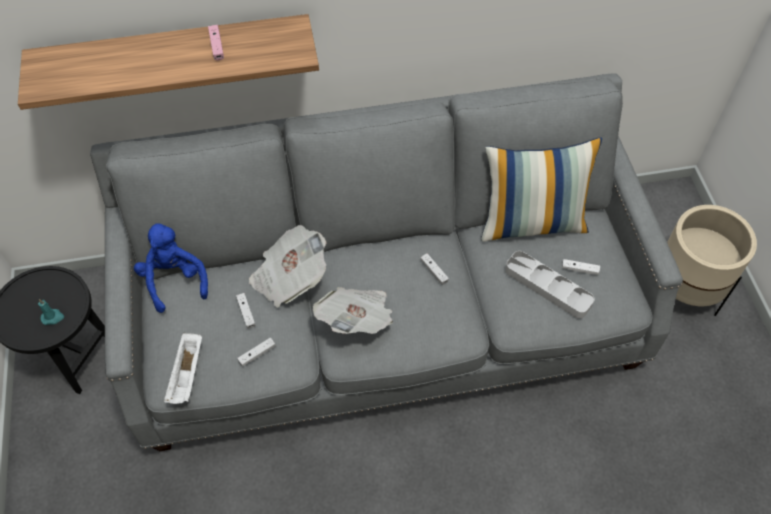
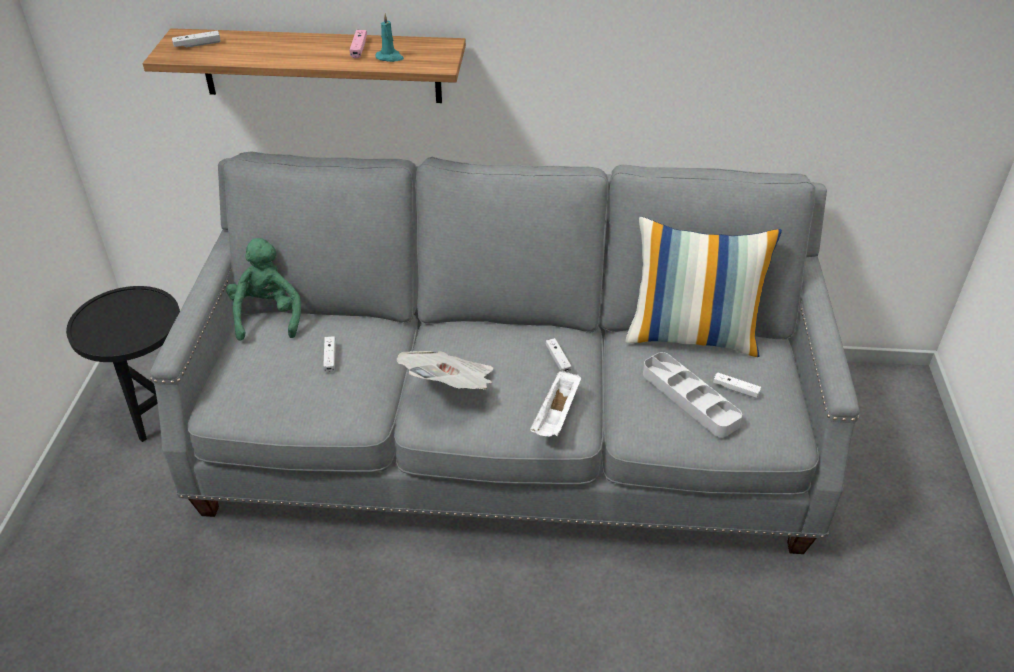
camera: 15 degrees right, 15 degrees down
(53, 317) = (131, 331): turquoise candle -> turquoise candle (390, 57)
(174, 280) = (268, 316): blue plush toy -> green plush toy
(187, 374) = (240, 401): white tray -> white tray (556, 415)
(257, 354) = (325, 398): white game controller -> white game controller (197, 45)
(289, 277) = (391, 335): newspaper -> none
(684, 291) = (891, 483): beige planter -> none

